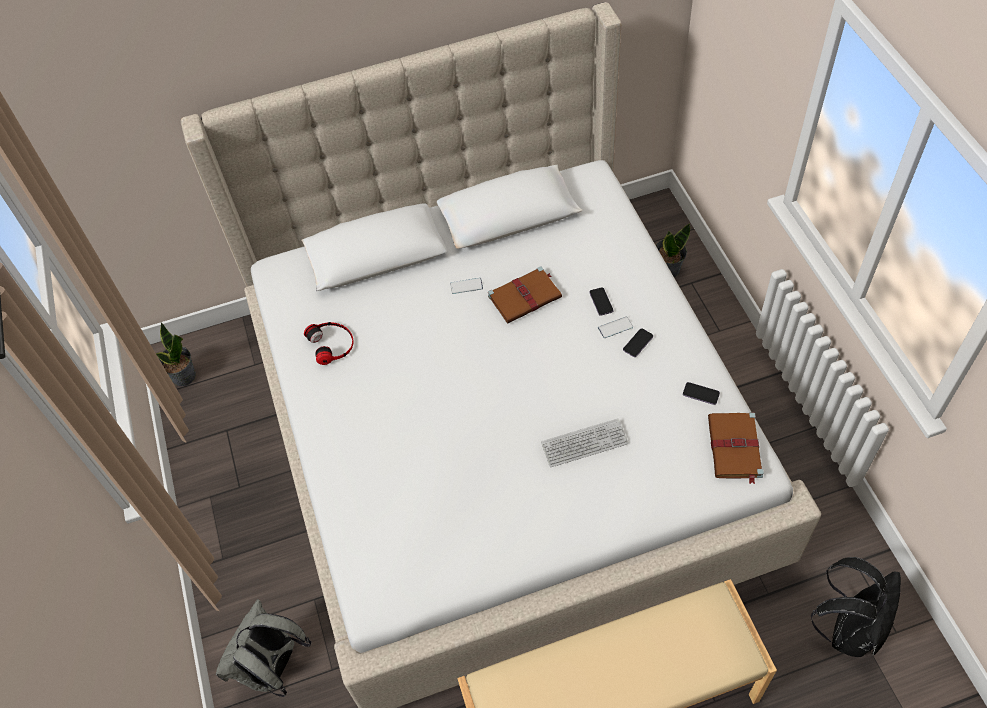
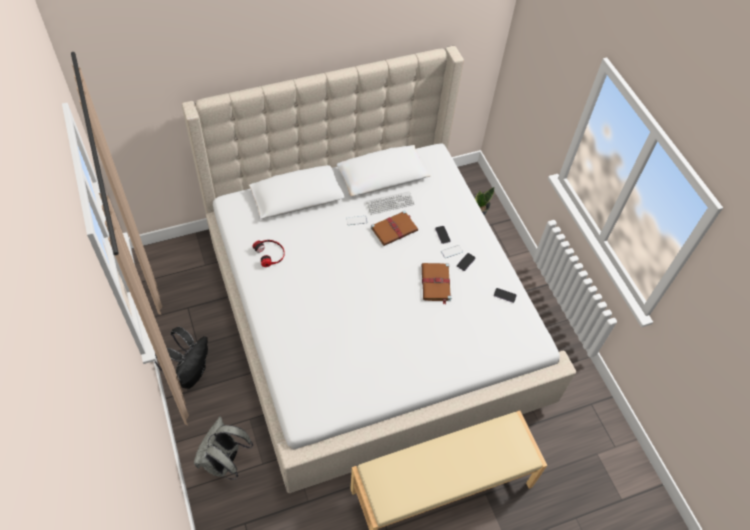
camera: 10 degrees left, 0 degrees up
(183, 376) = (157, 271): potted plant -> none
(584, 444) = (433, 323): keyboard -> keyboard (390, 203)
(735, 448) = (525, 329): brown book -> brown book (436, 284)
(848, 628) = (586, 444): black backpack -> black backpack (190, 373)

